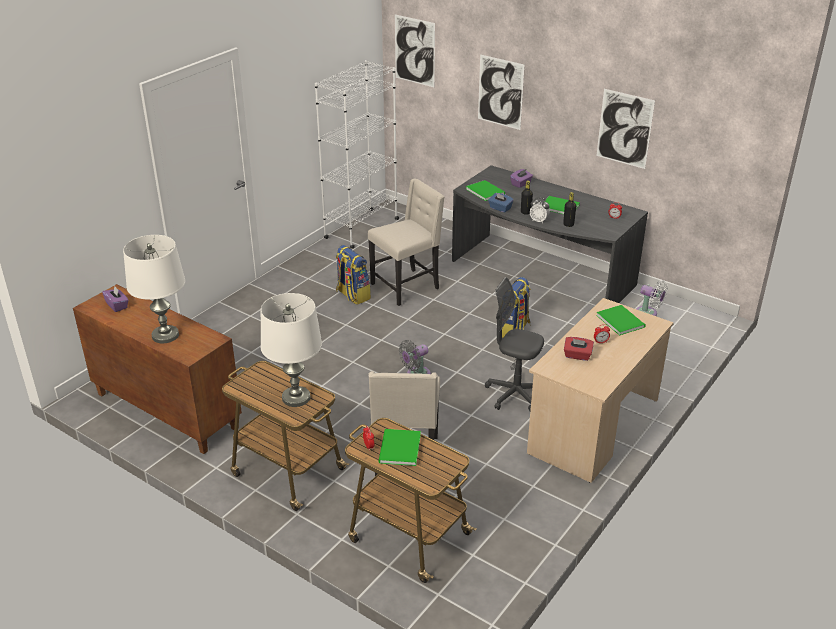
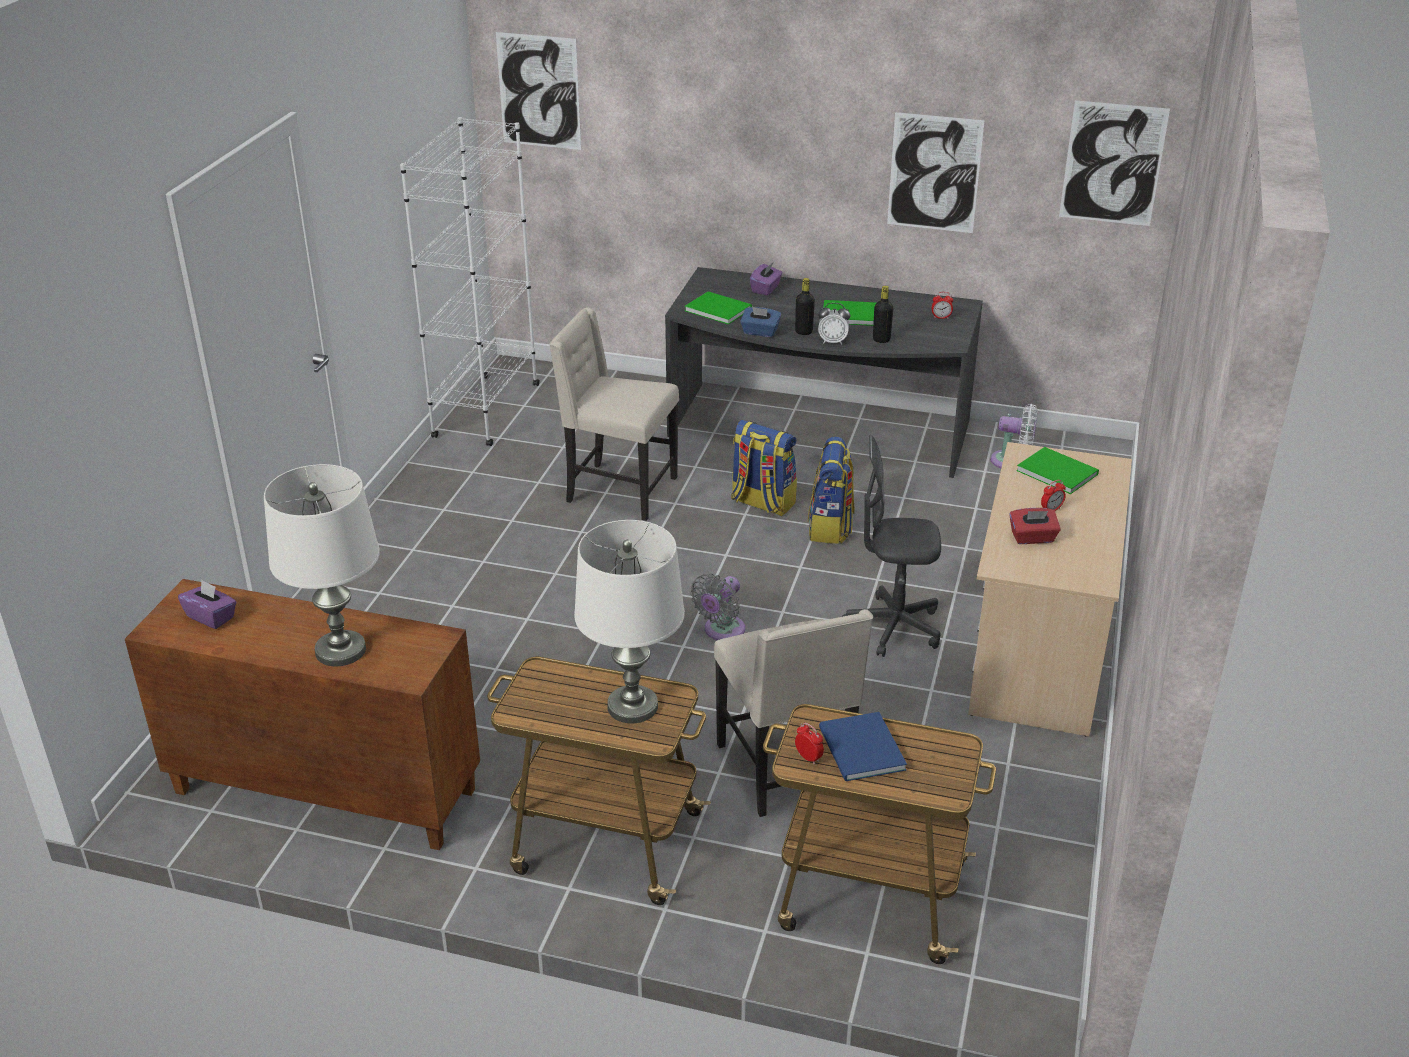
camera: 20 degrees left, 0 degrees up
(352, 295) = (537, 523): backpack -> backpack (762, 503)
(398, 449) = (860, 751): green book -> blue book
(406, 286) = (619, 491): beige chair -> beige chair turned 105 degrees counterclockwise
(500, 92) = (707, 142): picture -> picture (1112, 164)

